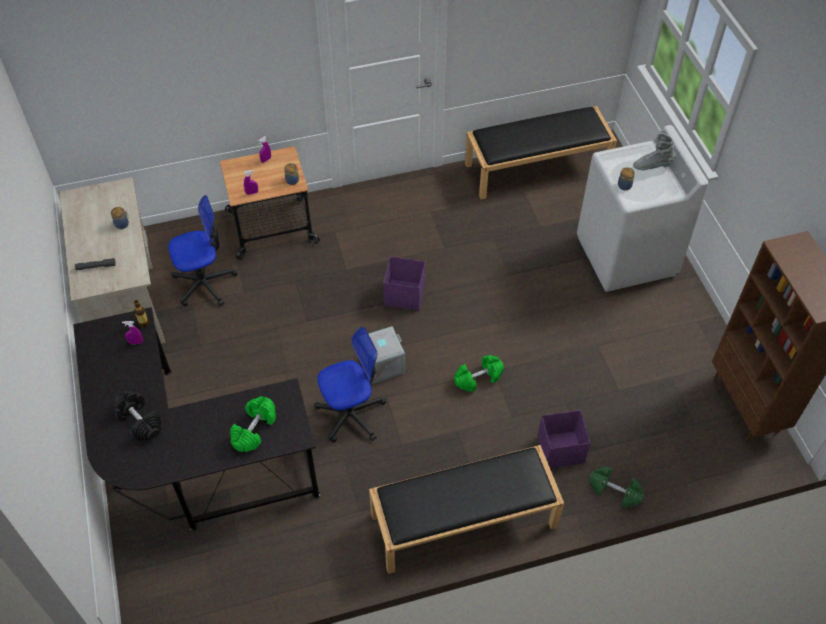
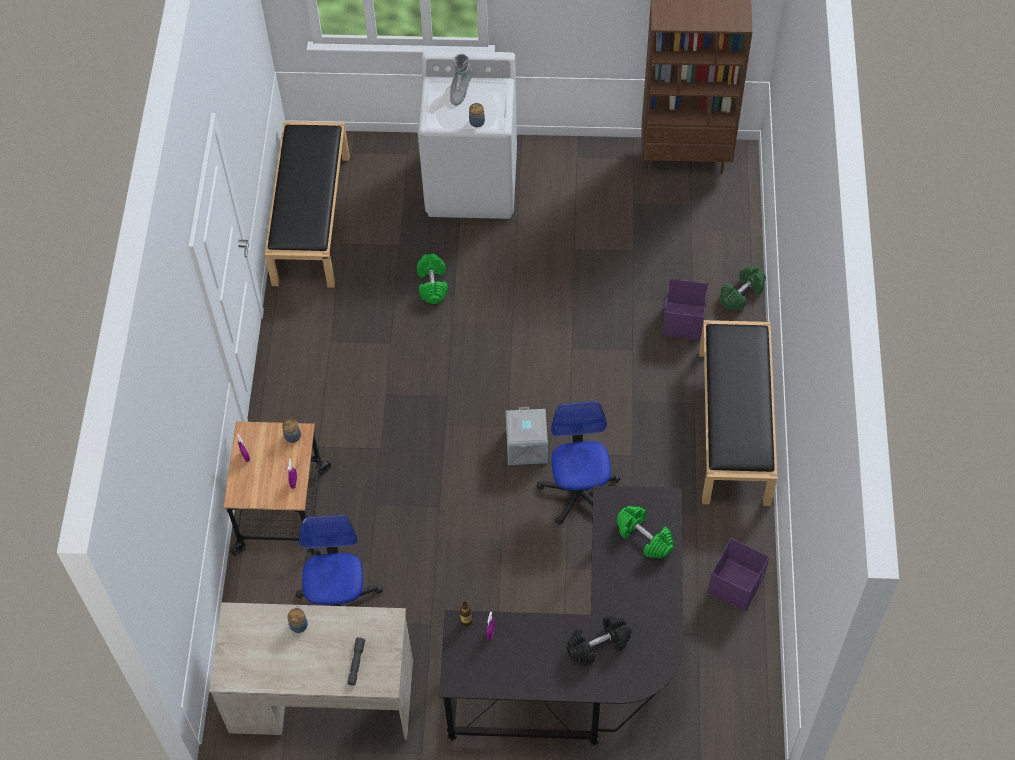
camera: 70 degrees left, 5 degrees up
(405, 295) = (442, 400): purple storage box -> purple storage box (736, 584)
(478, 378) = (576, 364): green dumbbell -> green dumbbell (433, 285)

